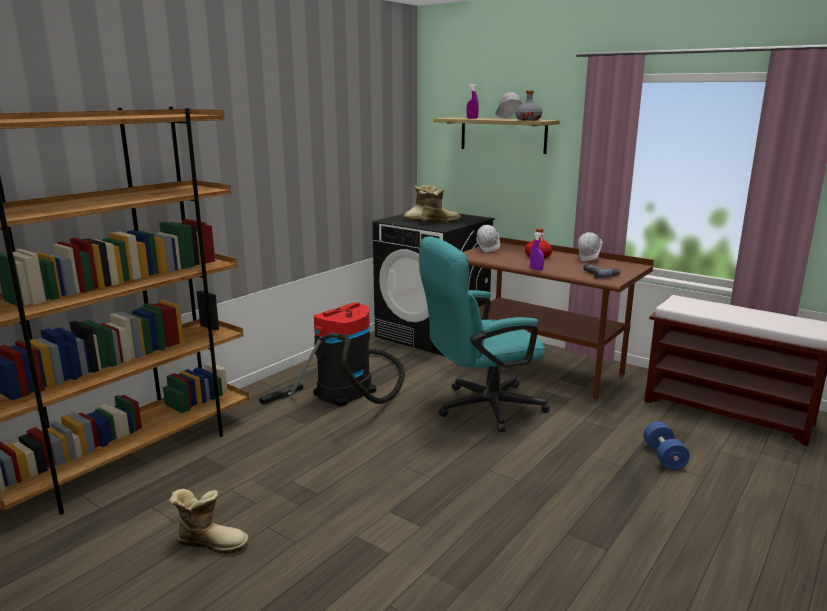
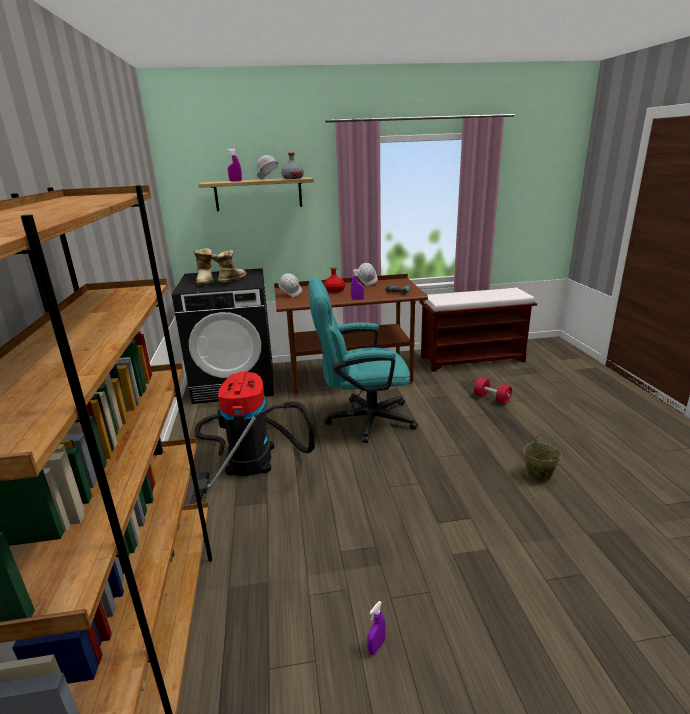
camera: 45 degrees left, 5 degrees up
(211, 542) = (376, 647): boot -> purple spray bottle
(480, 408) = (361, 420): turquoise office chair -> turquoise office chair turned 60 degrees clockwise
(560, 542) = (538, 475): none -> beige bucket
(664, 457) = (491, 398): blue dumbbell -> red dumbbell

